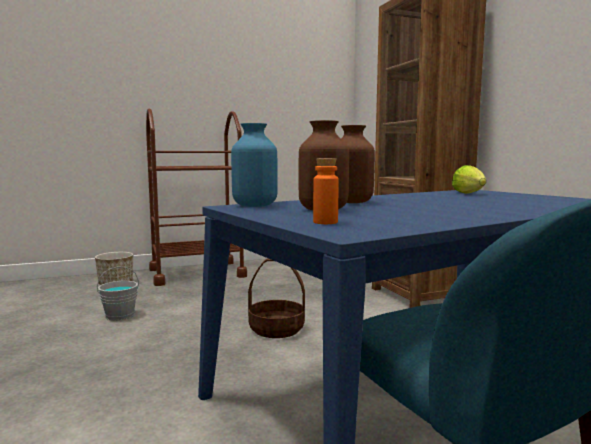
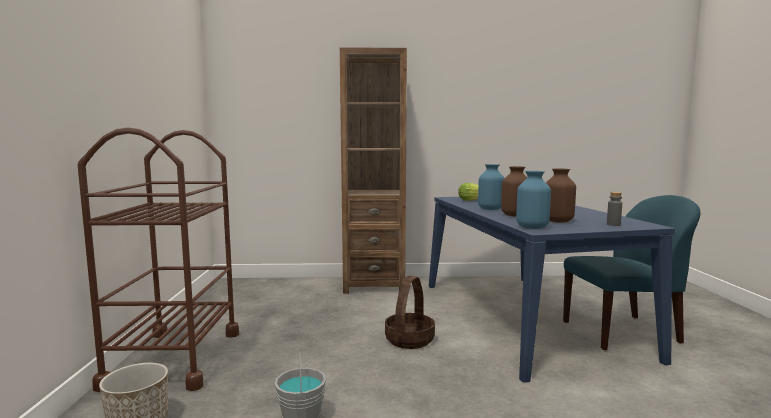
camera: 70 degrees left, 0 degrees up
(325, 222) = (613, 224): orange bottle -> grey bottle
(396, 198) = (490, 209): none -> blue vase

